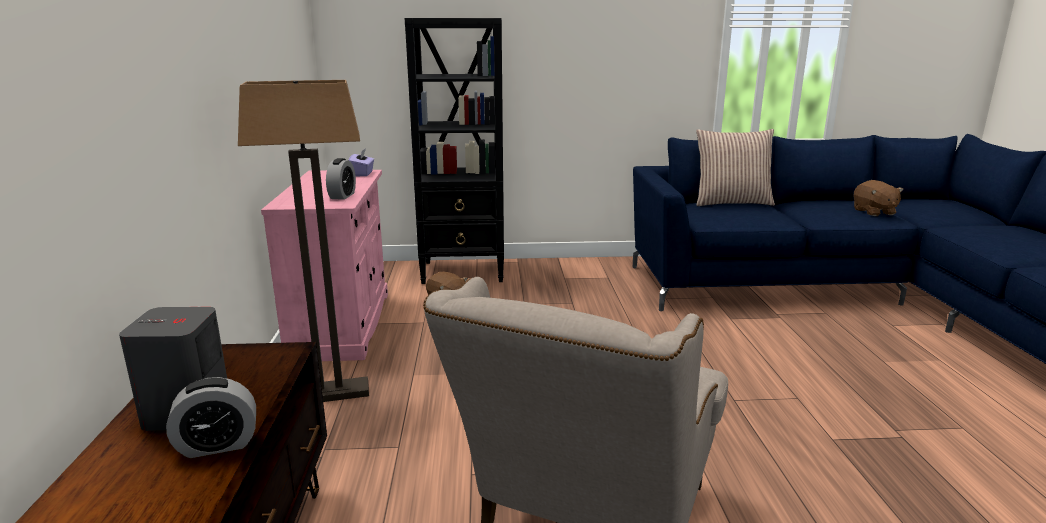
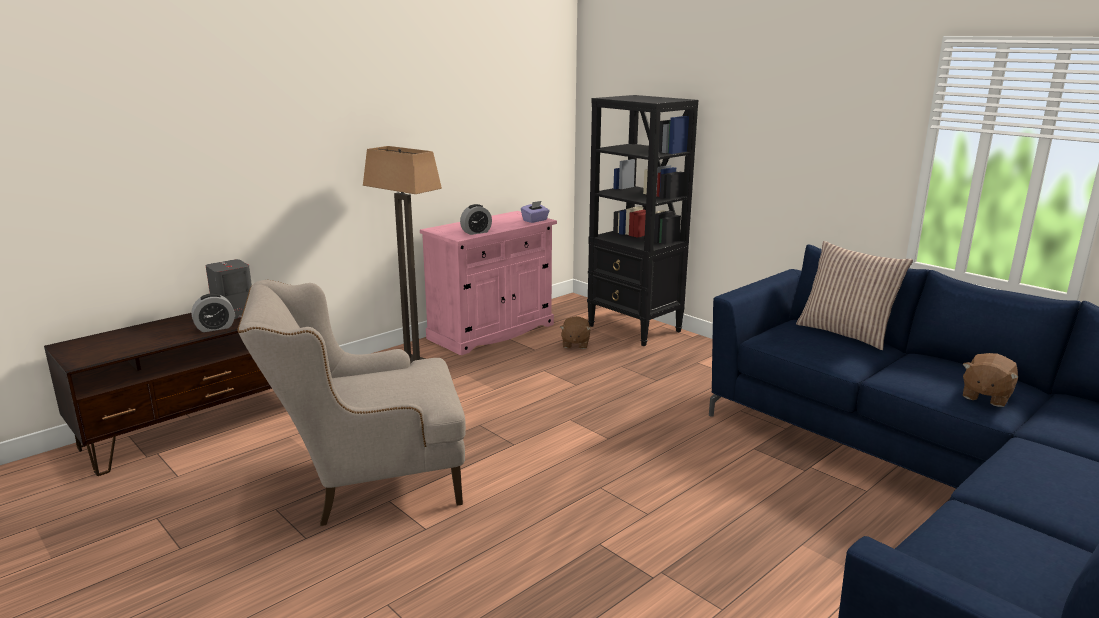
camera: 50 degrees right, 0 degrees up
(218, 445) = (215, 328): alarm clock -> alarm clock turned 60 degrees counterclockwise

